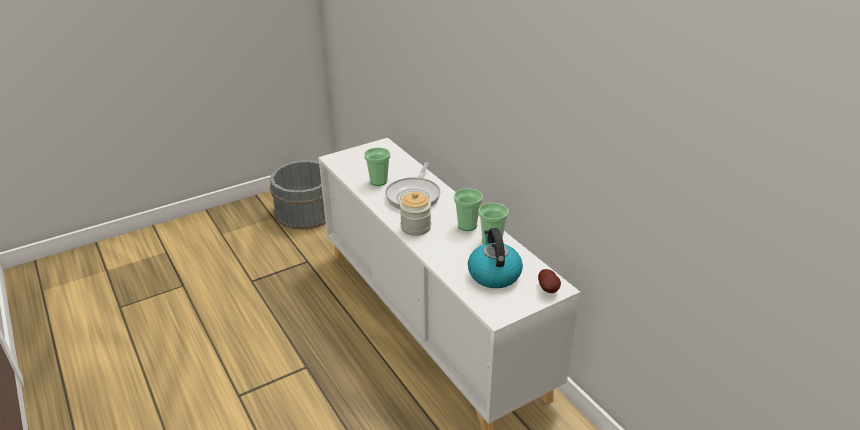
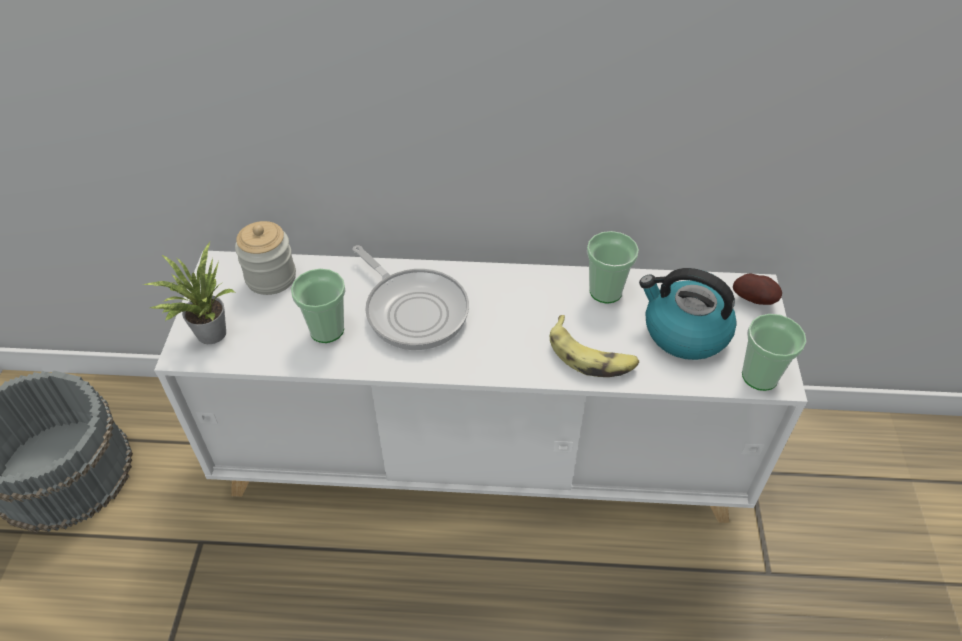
camera: 55 degrees left, 15 degrees up
(347, 158) = (207, 333): none -> potted plant
(415, 227) = (502, 354): jar -> jar (271, 277)
(443, 252) = (591, 355): none -> banana
(467, 225) = (547, 295): cup -> cup (759, 376)

